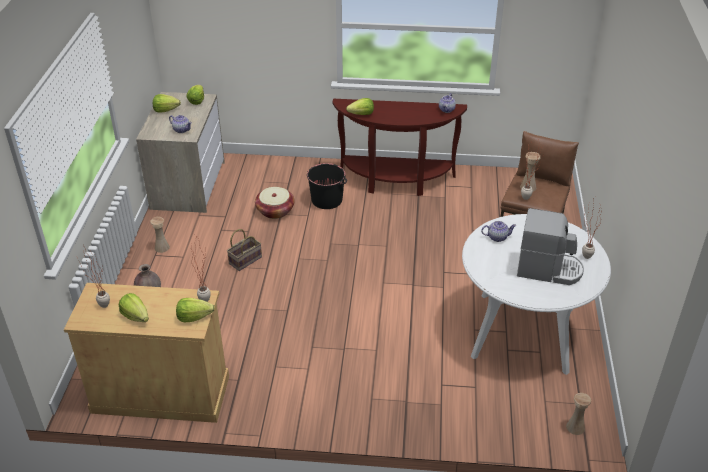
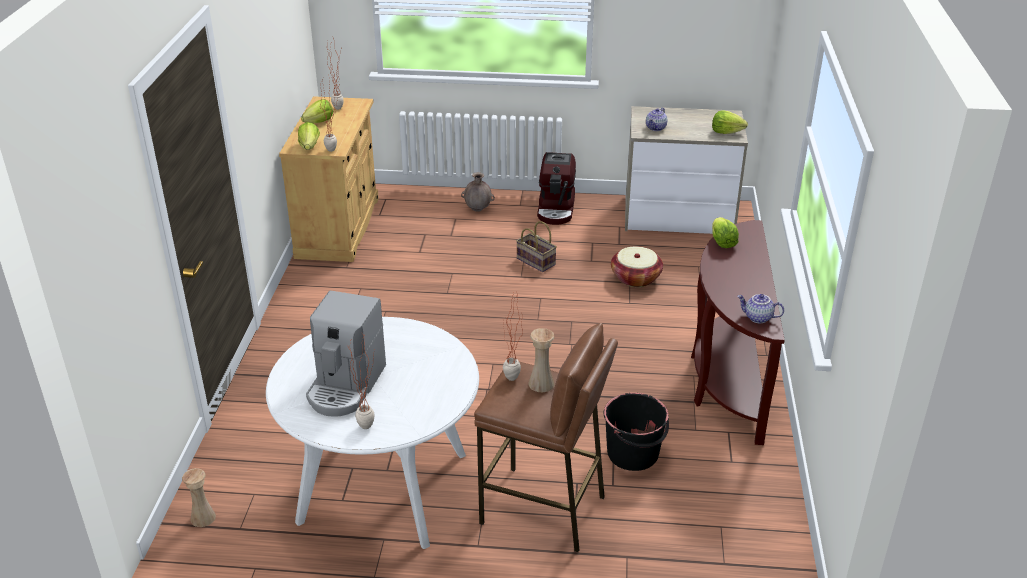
camera: 90 degrees right, 5 degrees down
(162, 247) = (556, 209): beige vase -> coffee machine
(165, 110) = (698, 116): lettuce -> none
(327, 200) = (667, 318): black bucket -> black bucket (633, 454)
(497, 237) = (423, 347): teapot -> none

